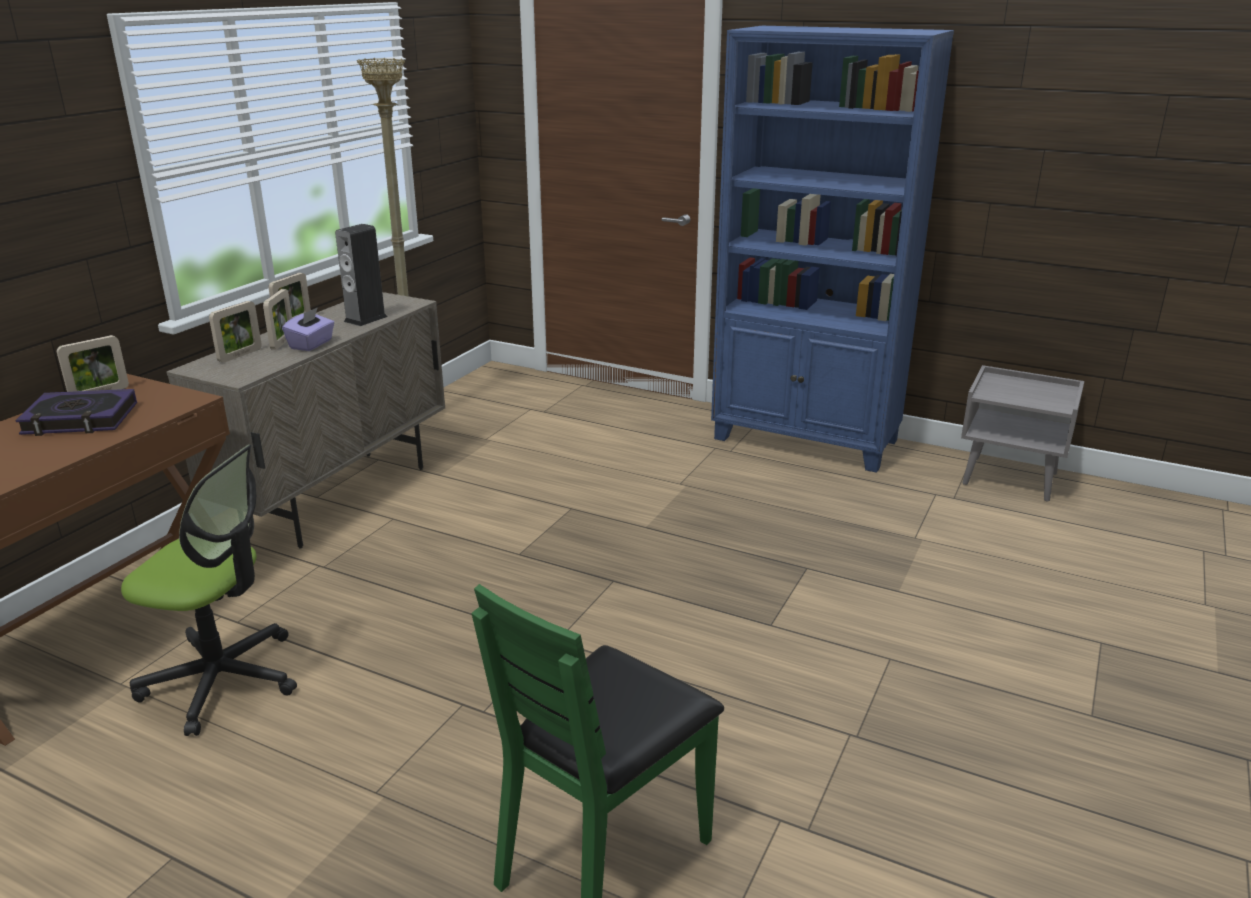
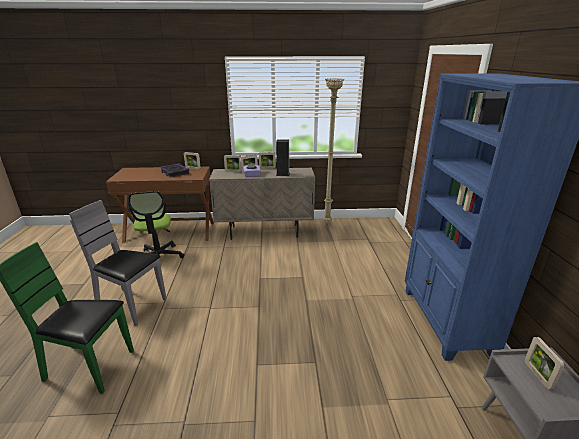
camera: 60 degrees right, 0 degrees up
(415, 761) = (131, 305): none -> grey chair
(1013, 390) = (537, 375): none -> picture frame

